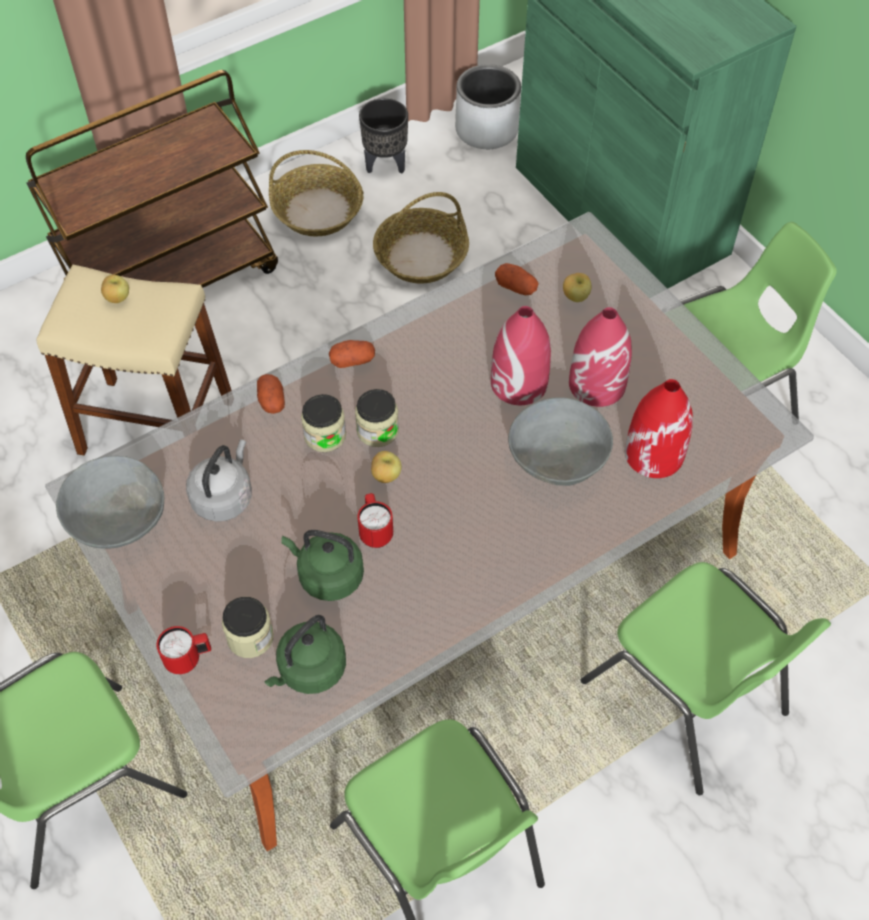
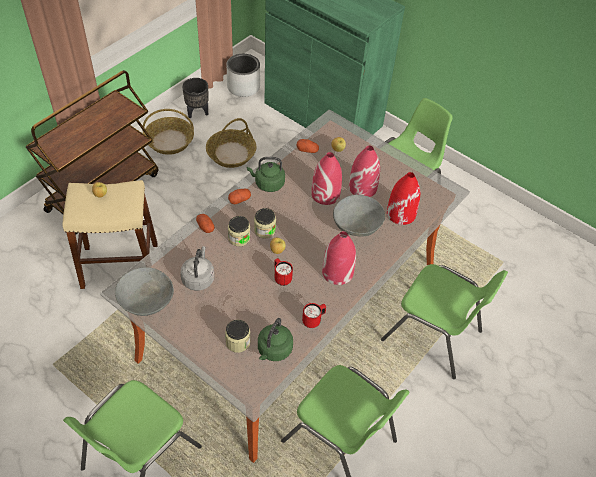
camera: 20 degrees left, 5 degrees down
(188, 659) = (210, 360): red mug -> red mug (313, 320)
(327, 576) = (266, 304): green kettle -> green kettle (268, 184)
(484, 545) = (337, 272): none -> red vase

